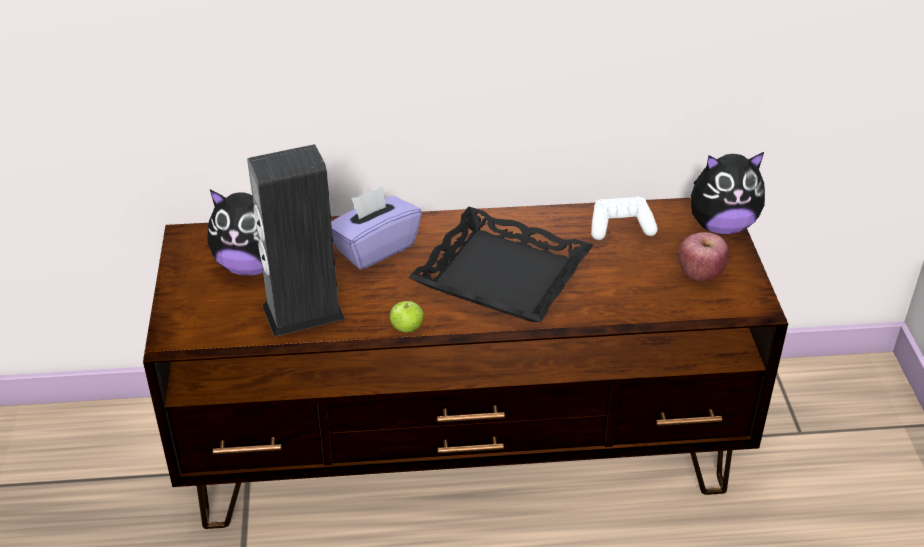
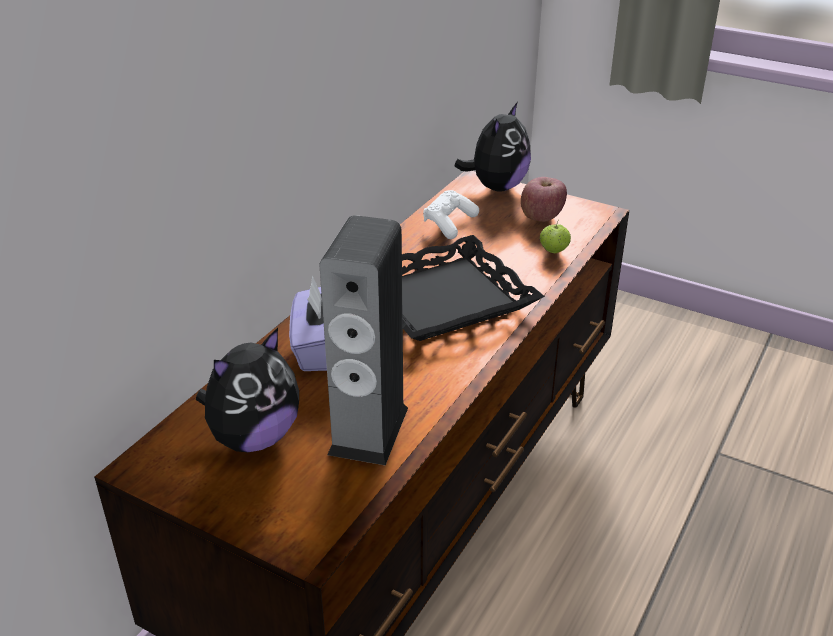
camera: 55 degrees left, 5 degrees down
(407, 329) = (461, 376): apple -> apple (553, 251)

